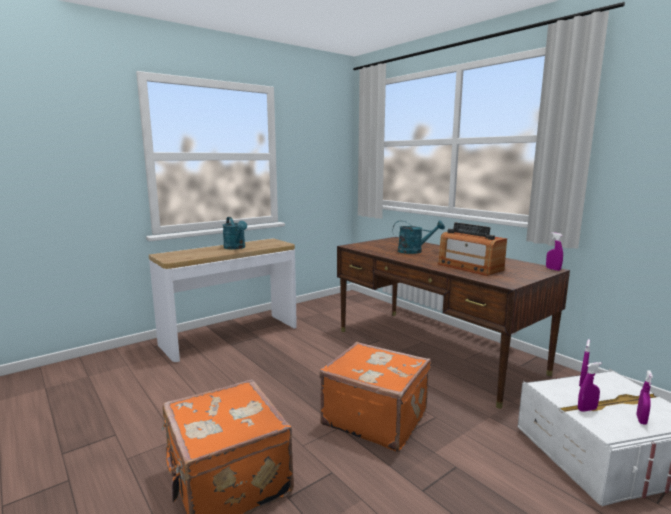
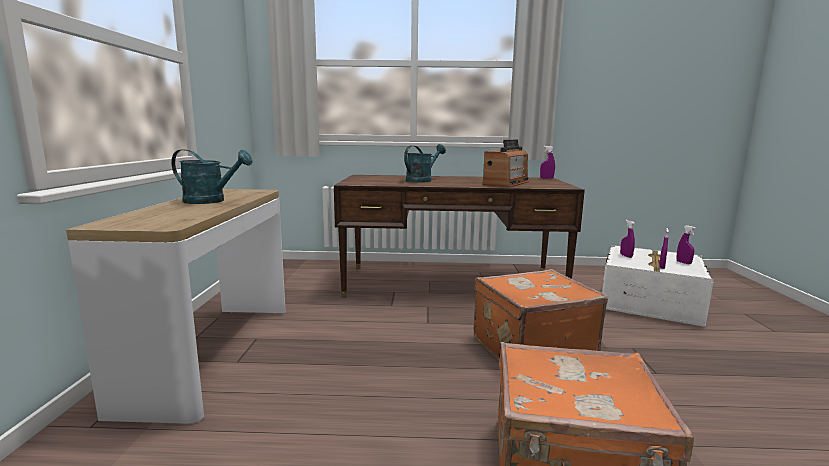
camera: 50 degrees left, 0 degrees up
(469, 267) = (506, 183): radio -> radio turned 60 degrees counterclockwise

